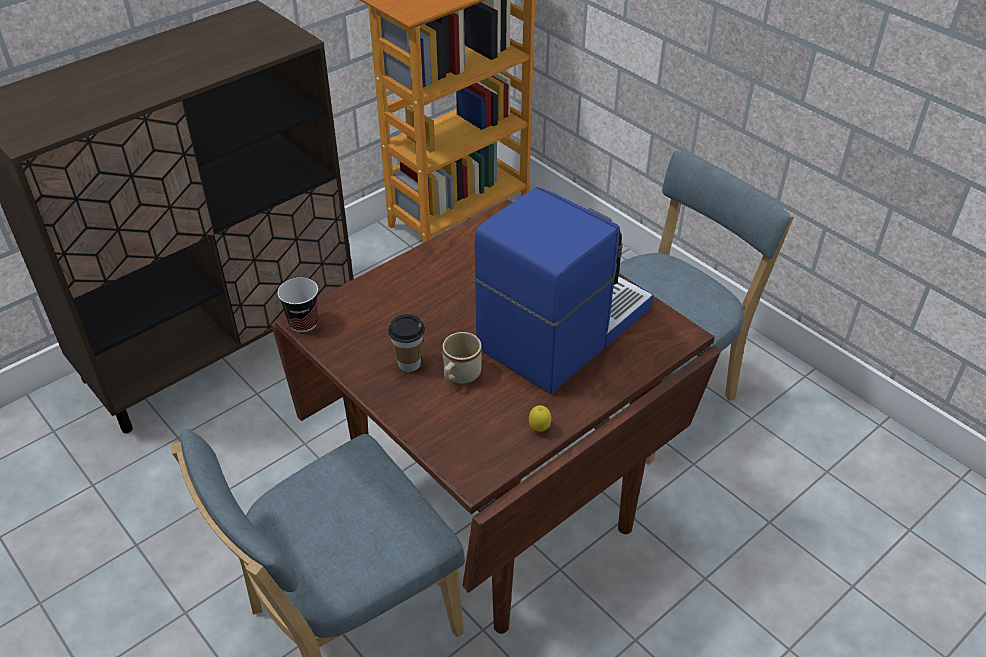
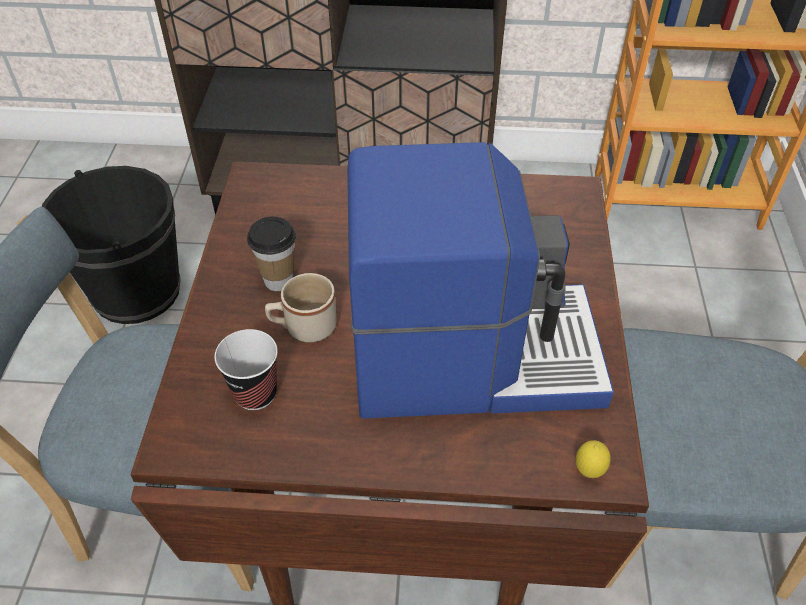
camera: 45 degrees right, 5 degrees up
(126, 531) = (137, 291): none -> black bucket
(303, 323) = (249, 179): cup -> cup (255, 393)
(539, 429) = (299, 448): lemon -> lemon (588, 471)

